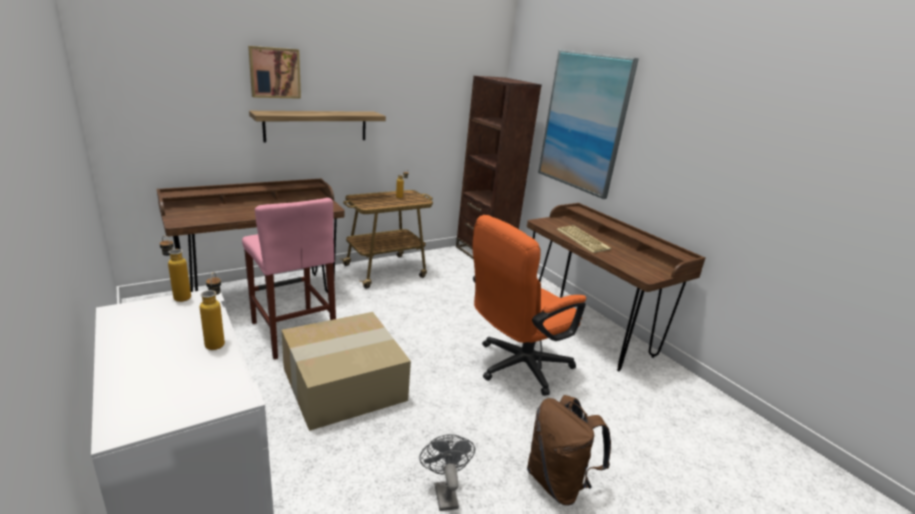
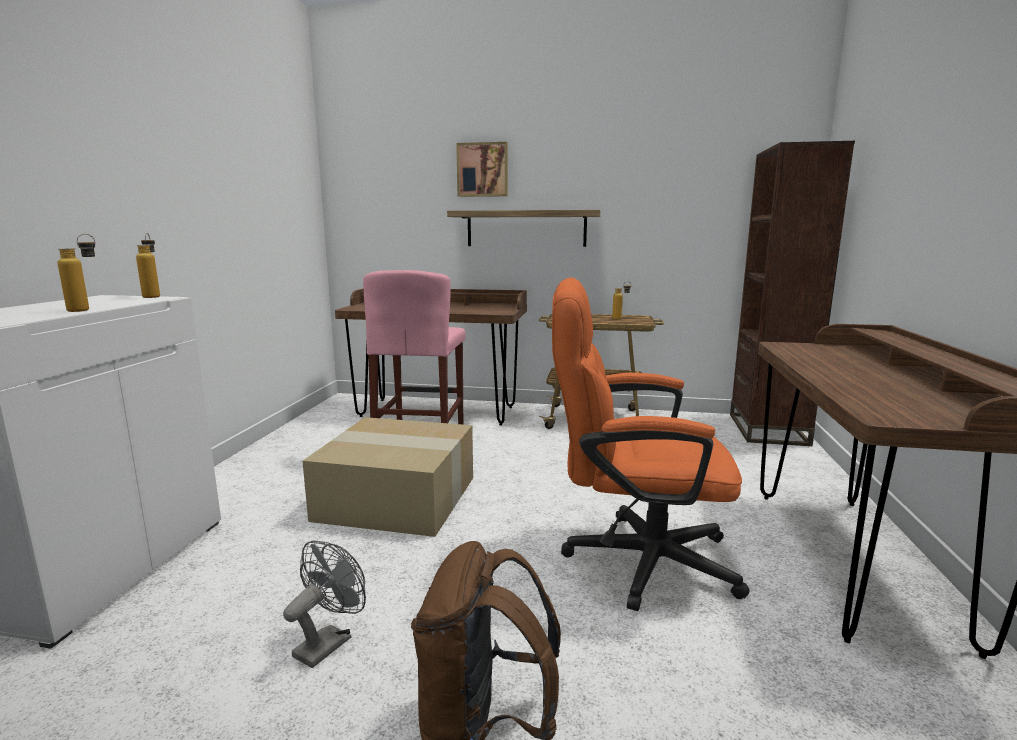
camera: 45 degrees right, 10 degrees down
(584, 122) = (907, 177): picture -> none
(584, 240) = (829, 366): keyboard -> none

